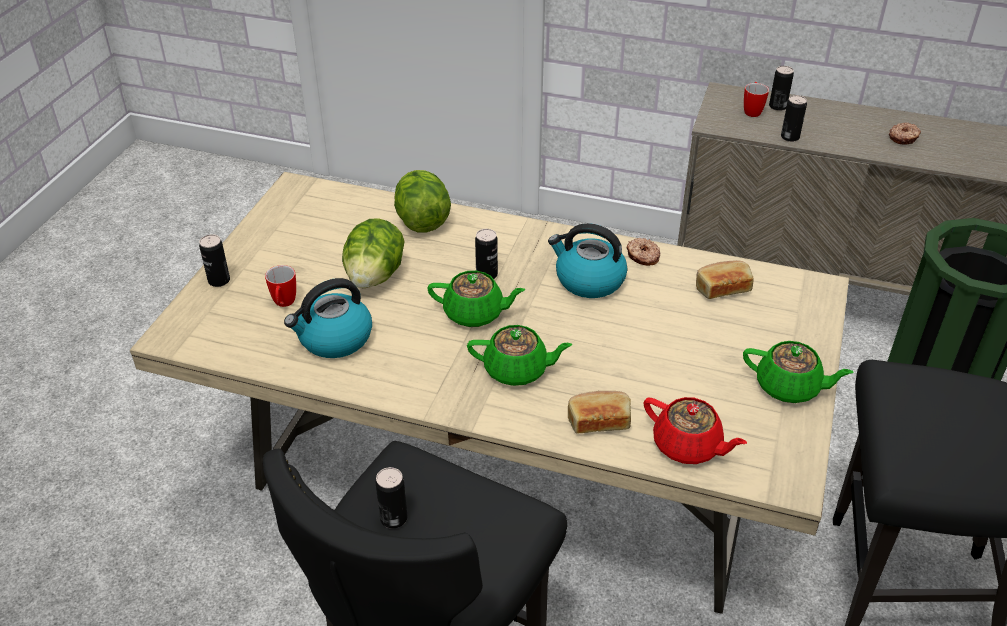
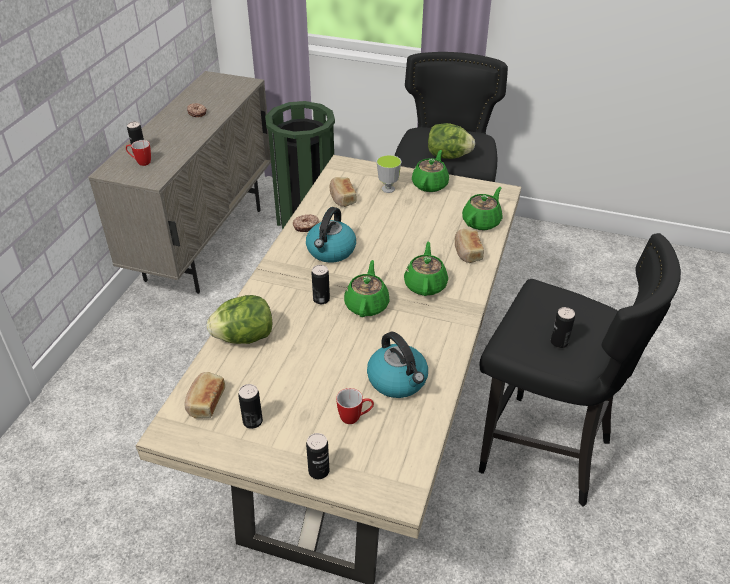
camera: 90 degrees left, 0 degrees up
(328, 204) = (205, 402): none -> bread
(374, 276) = (319, 362): lettuce -> lettuce (448, 156)
(688, 446) = (482, 222): red teapot -> green teapot
(761, 337) = (388, 189): none -> cup
(790, 137) = (182, 152): can -> can (252, 421)

